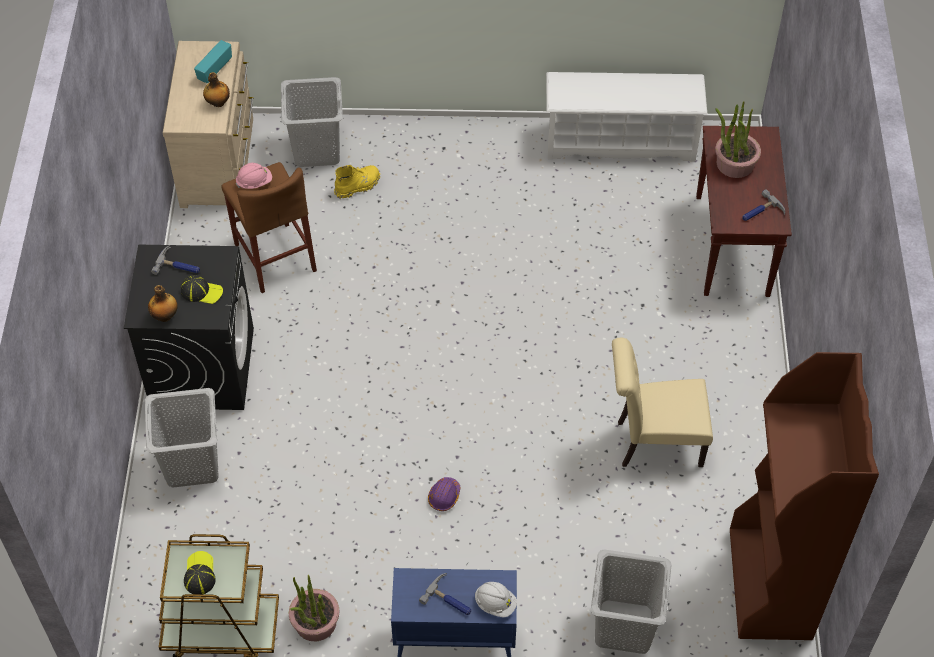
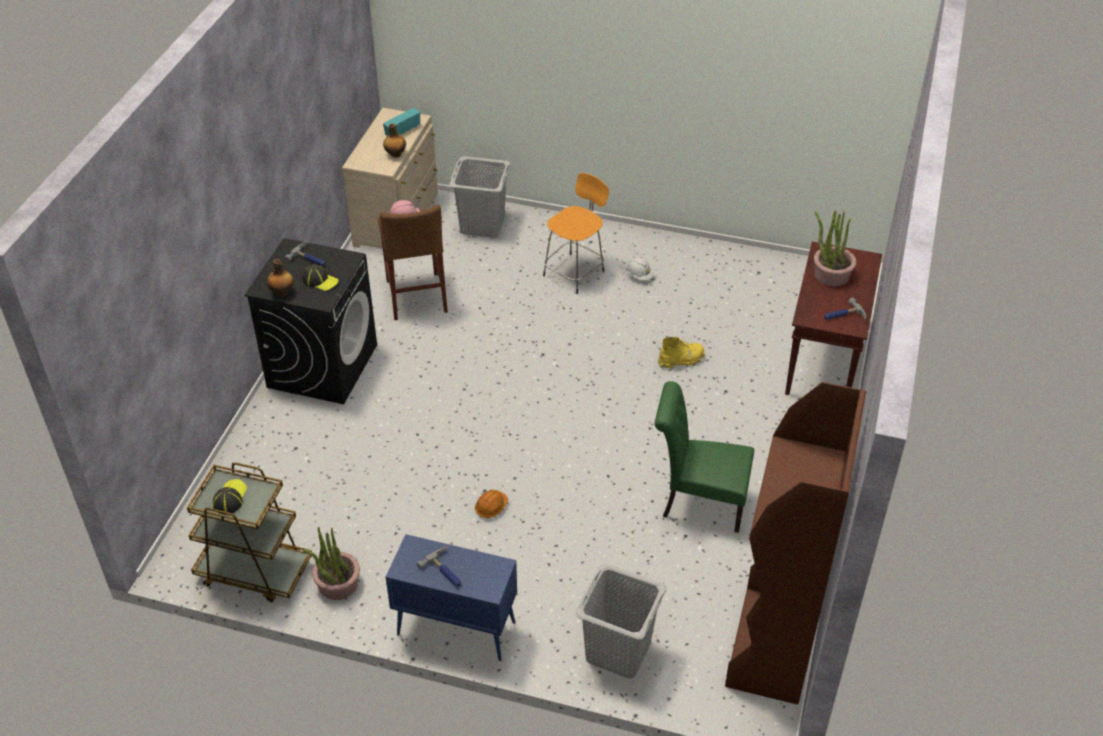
camera: 15 degrees right, 10 degrees down
(191, 463) = (283, 436): grey laundry basket -> none
(358, 186) = (507, 256): yellow boot -> yellow boot (681, 360)
(439, 191) = (575, 272): none -> orange stool
(444, 496) = (491, 507): purple hard hat -> orange hard hat
(495, 603) = (486, 583): white hard hat -> white hard hat (639, 275)
(620, 141) = (748, 262): white shoe rack -> none
(653, 443) = (698, 503): beige chair -> green chair

